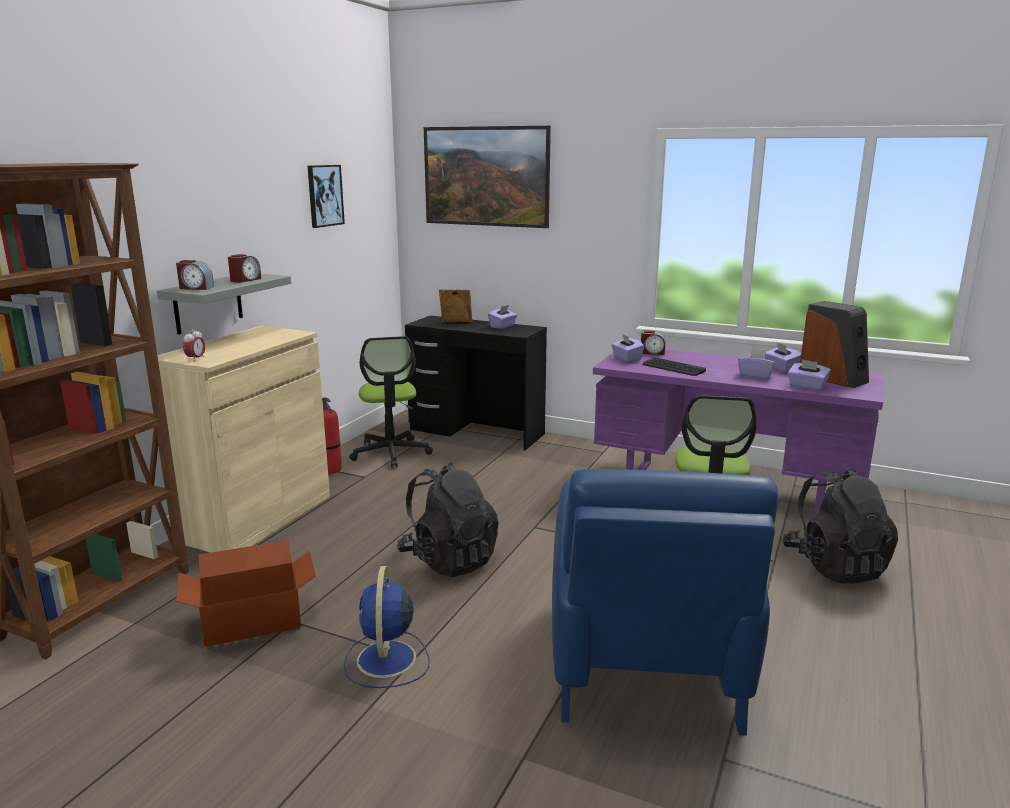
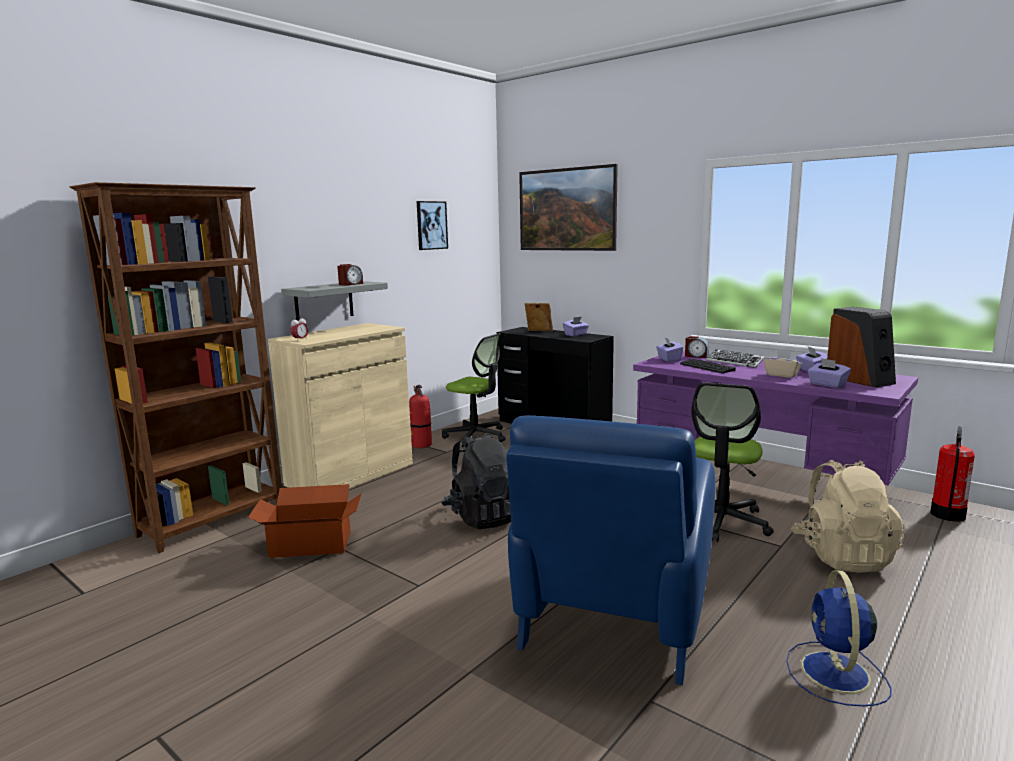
camera: 15 degrees right, 5 degrees down
(196, 288) = (309, 287): alarm clock -> none
(386, 661) = (396, 584): blue fan -> blue fan (836, 674)
(391, 453) = (476, 436): office chair -> office chair turned 60 degrees counterclockwise
(697, 360) = (734, 362): none -> keyboard
(755, 375) = (781, 375): purple tissue box -> beige tissue box
(835, 566) = (842, 556): black backpack -> beige backpack
(908, 508) = (947, 515): none -> fire extinguisher

